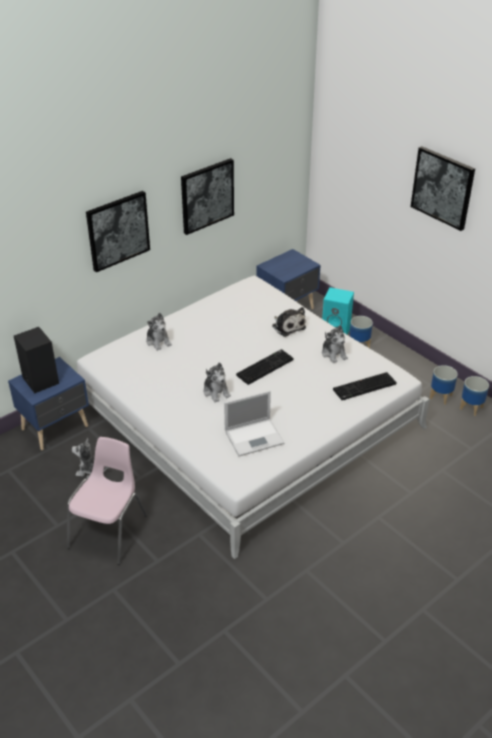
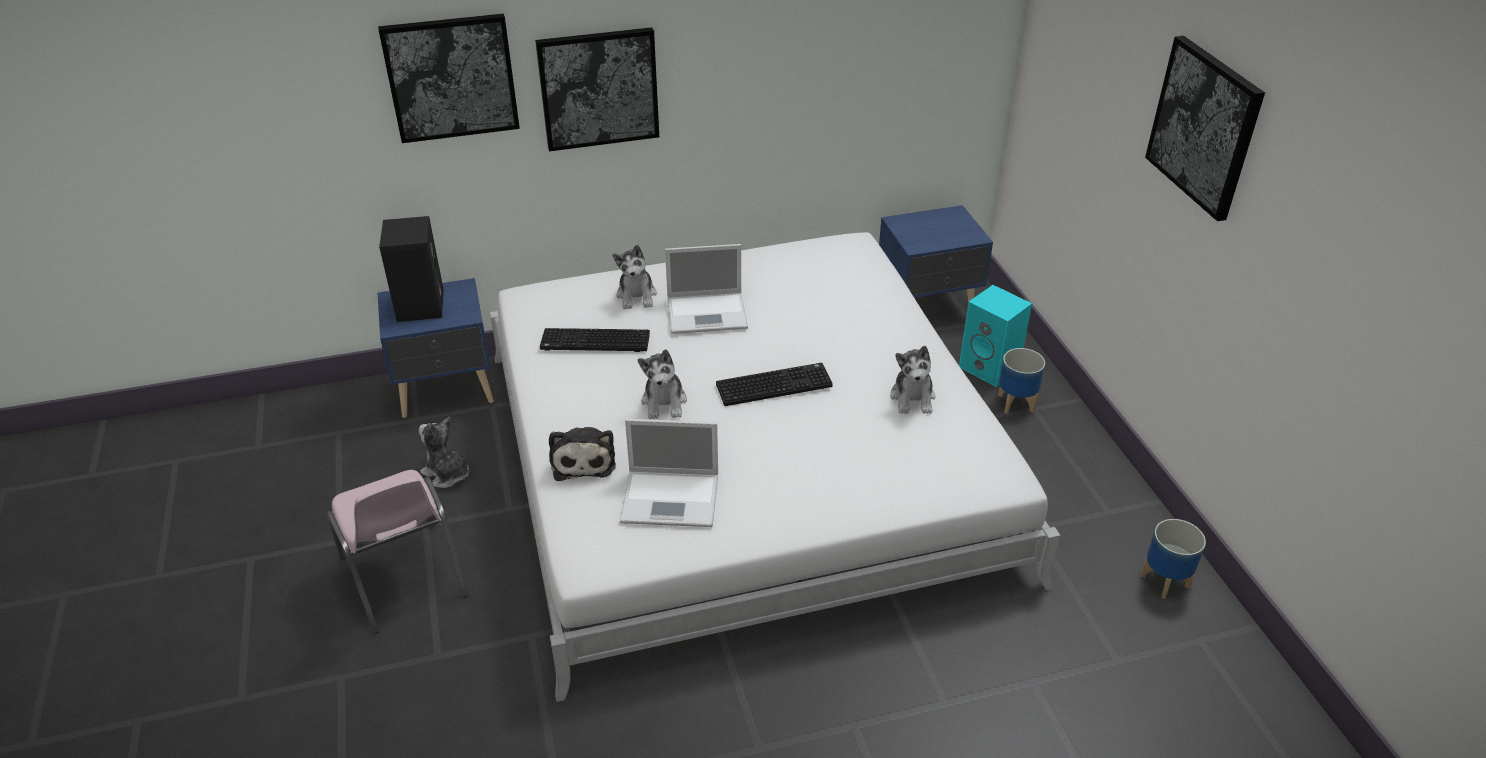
camera: 25 degrees right, 0 degrees up
(109, 531) = (404, 578): pink chair -> pink chair turned 105 degrees clockwise
(204, 340) = (708, 313): none -> laptop
(207, 195) = (787, 66): picture -> picture (451, 77)
(288, 326) = (864, 328): plush toy -> plush toy (583, 460)
(364, 388) = (927, 474): keyboard -> keyboard (594, 342)
(441, 397) = (1115, 541): planter -> none

